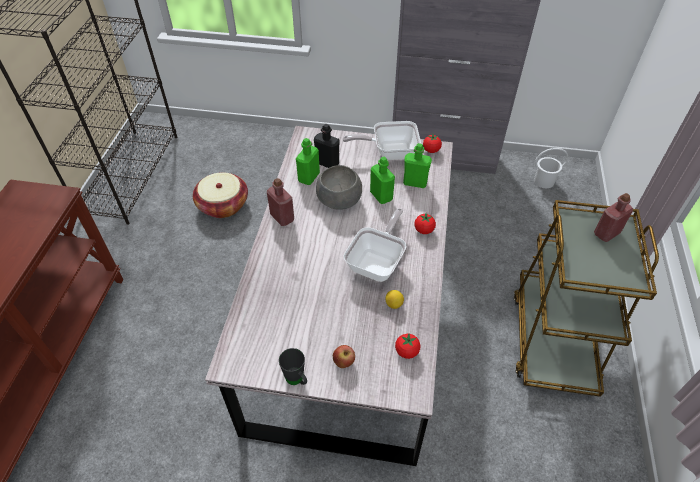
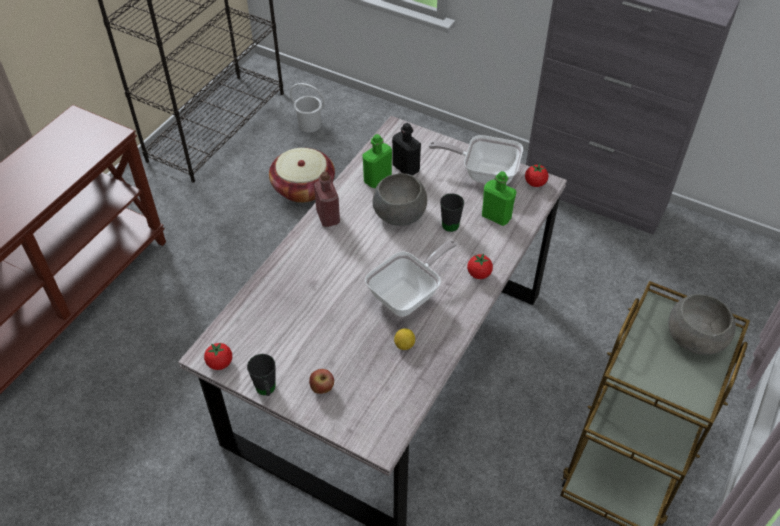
camera: 20 degrees right, 0 degrees up
(381, 196) = (449, 222): green bottle -> black mug
(407, 351) = (394, 398): tomato -> tomato (220, 363)
(543, 181) = (715, 260): white bucket -> white bucket (309, 124)
(606, 233) = (696, 338): red bottle -> grey bowl

